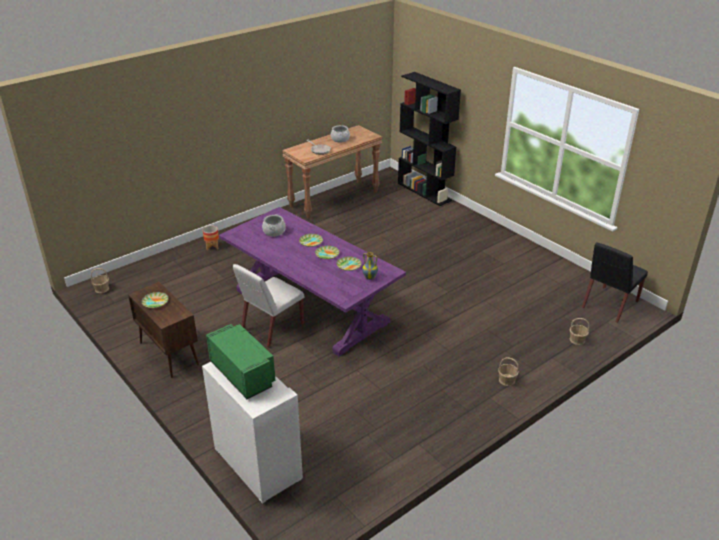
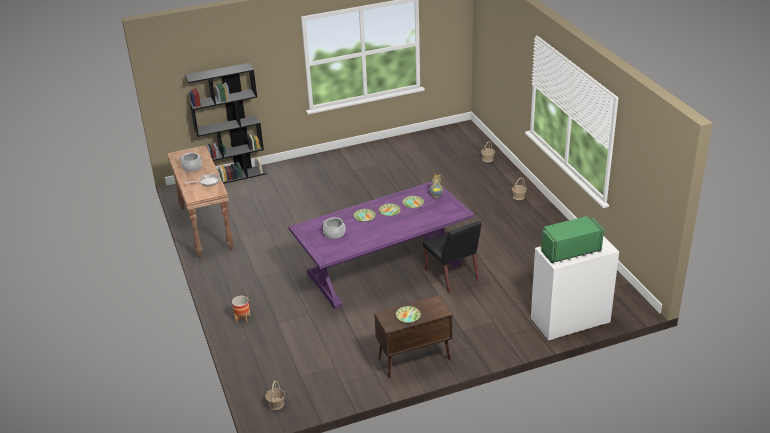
camera: 70 degrees left, 0 degrees up
(272, 327) = (404, 295): white chair -> none
(609, 305) = (454, 136): black chair -> black chair (452, 276)

